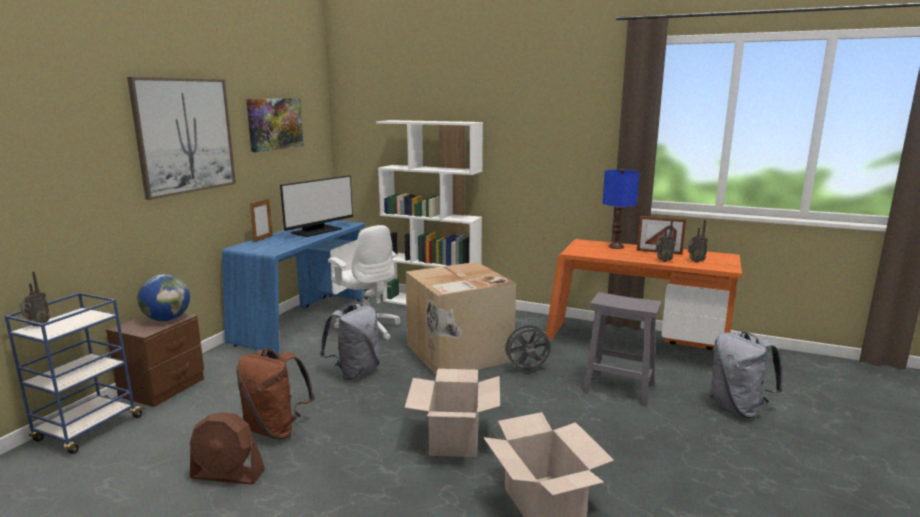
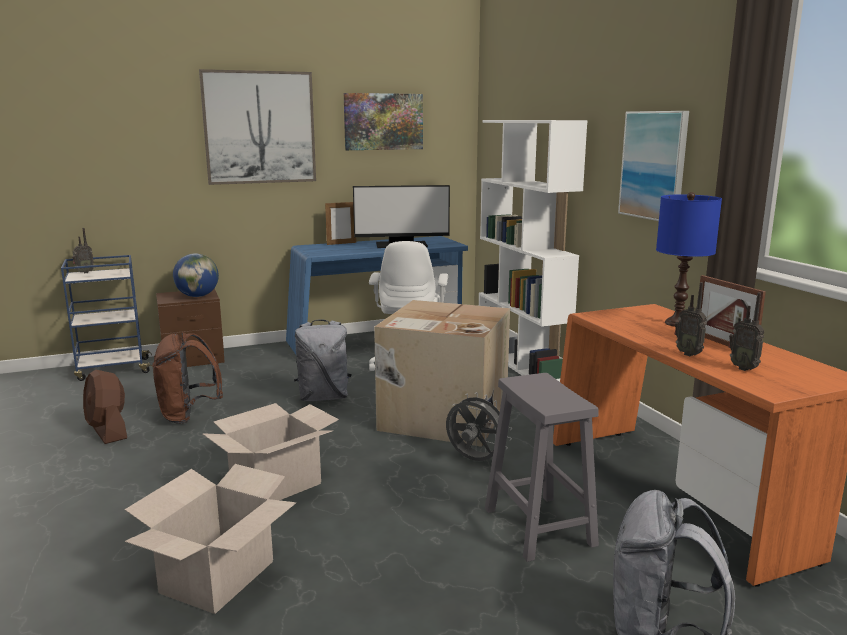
camera: 45 degrees right, 0 degrees up
(549, 152) = (654, 165): none -> picture

